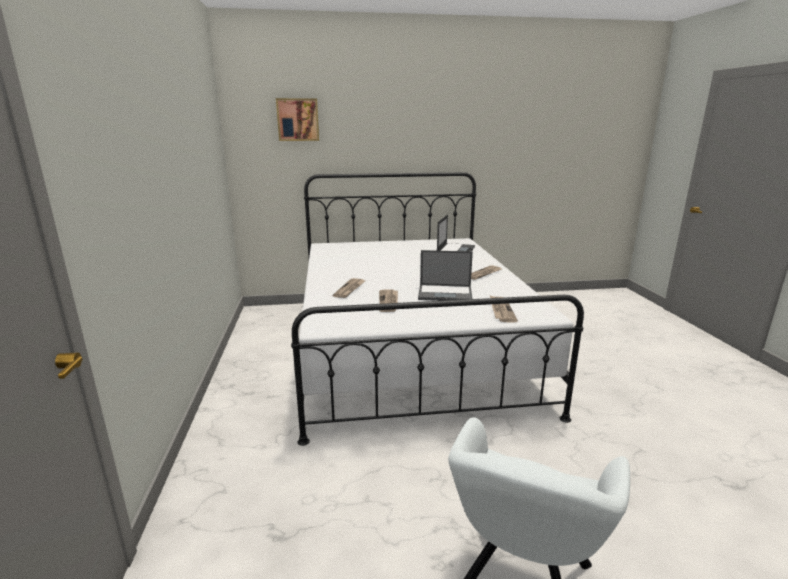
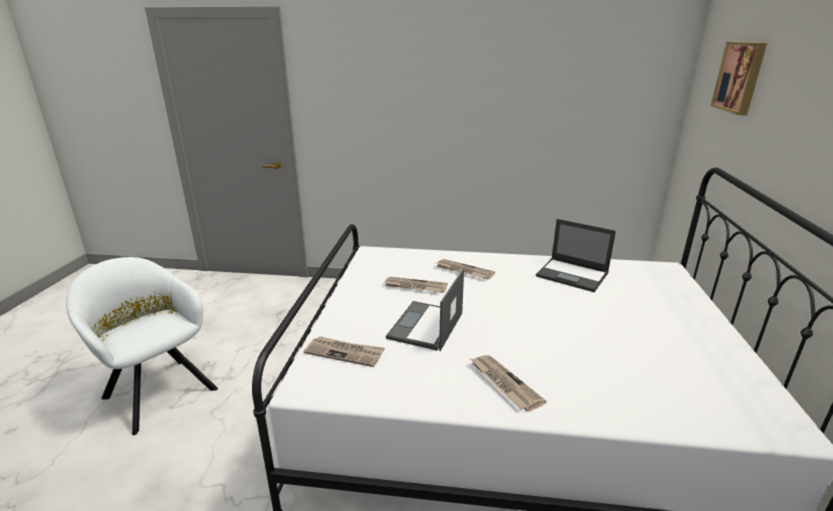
camera: 105 degrees right, 5 degrees up
(455, 250) = (682, 393): laptop -> laptop (573, 275)

